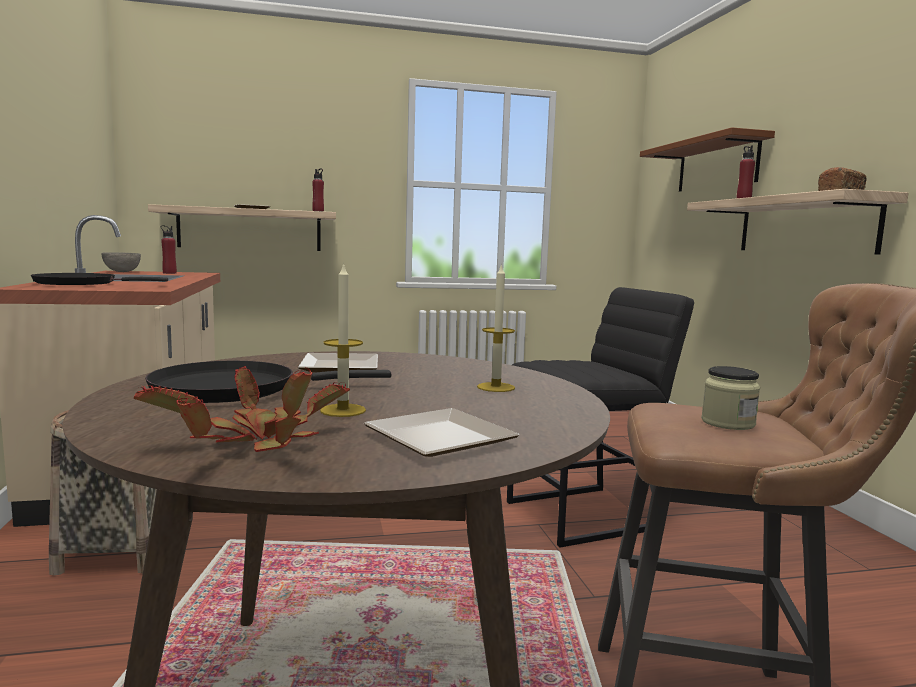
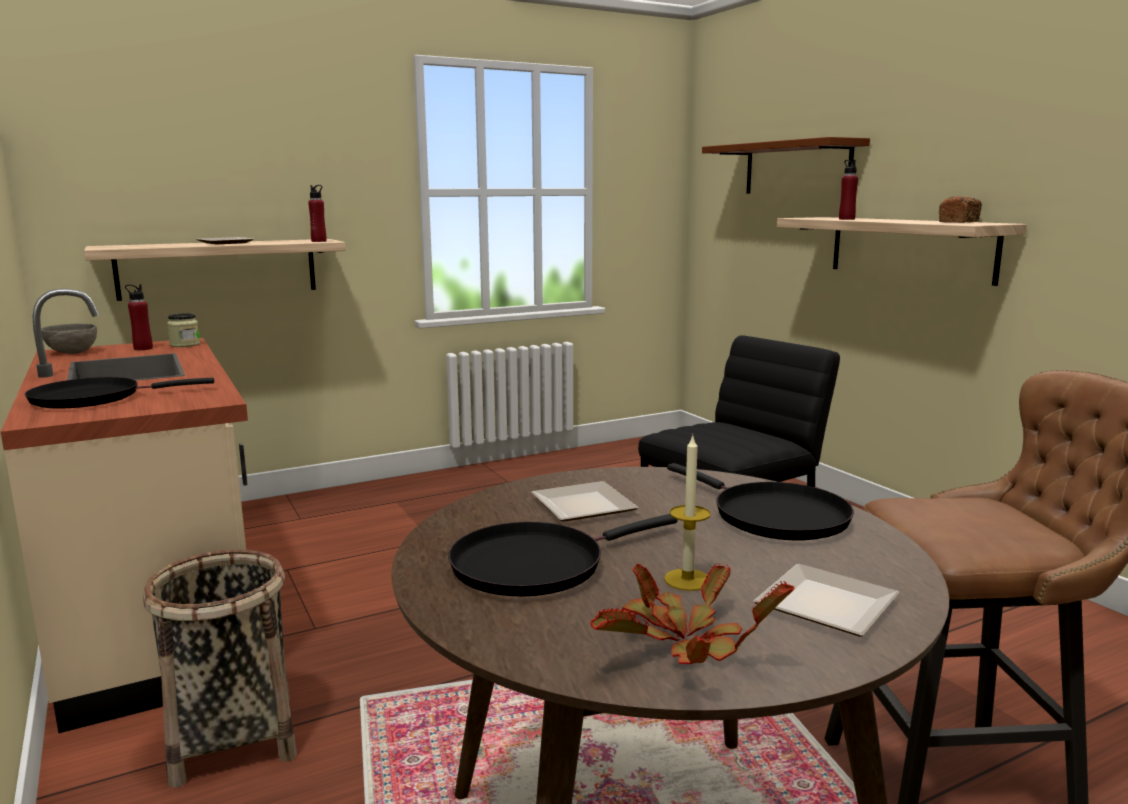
camera: 15 degrees left, 5 degrees up
(496, 387) = (773, 516): candle -> black frying pan
(728, 423) = (980, 522): jar -> jar (185, 344)

